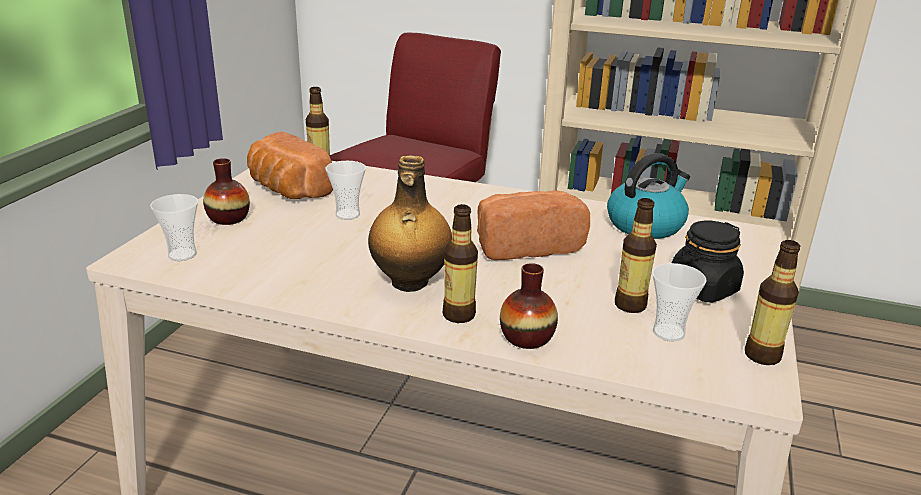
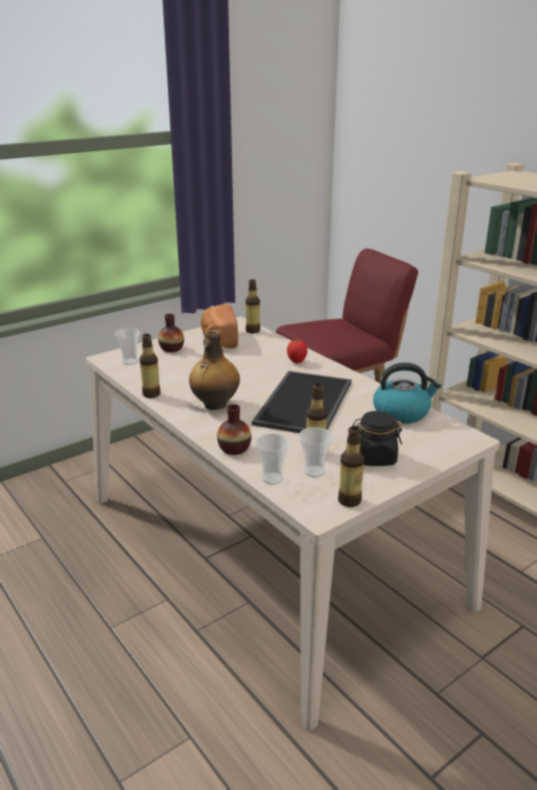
camera: 35 degrees right, 0 degrees up
(347, 214) = (232, 361): cup -> cup (272, 479)
(436, 194) = (297, 362): none -> tomato
(459, 315) = (216, 427): bottle -> bottle (151, 394)
(526, 245) = (306, 403): bread -> tray

